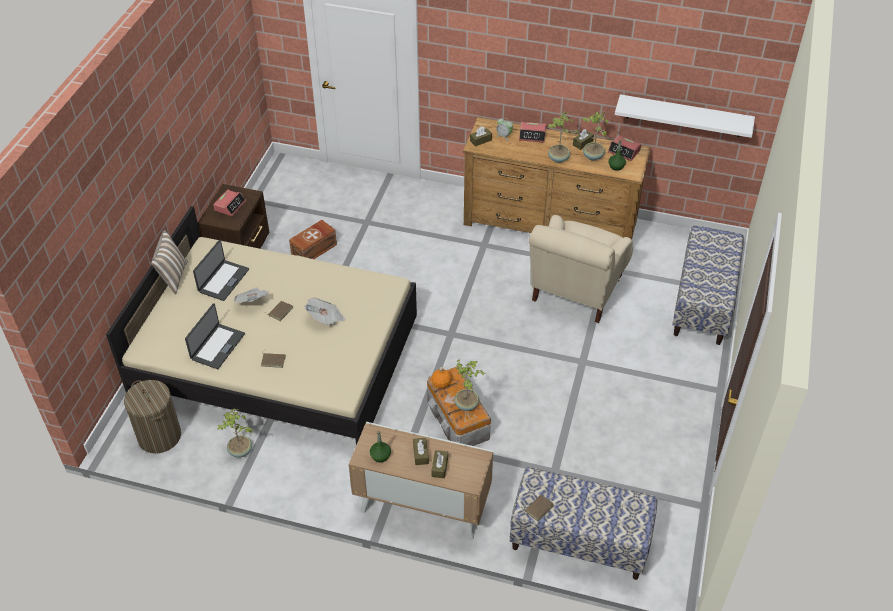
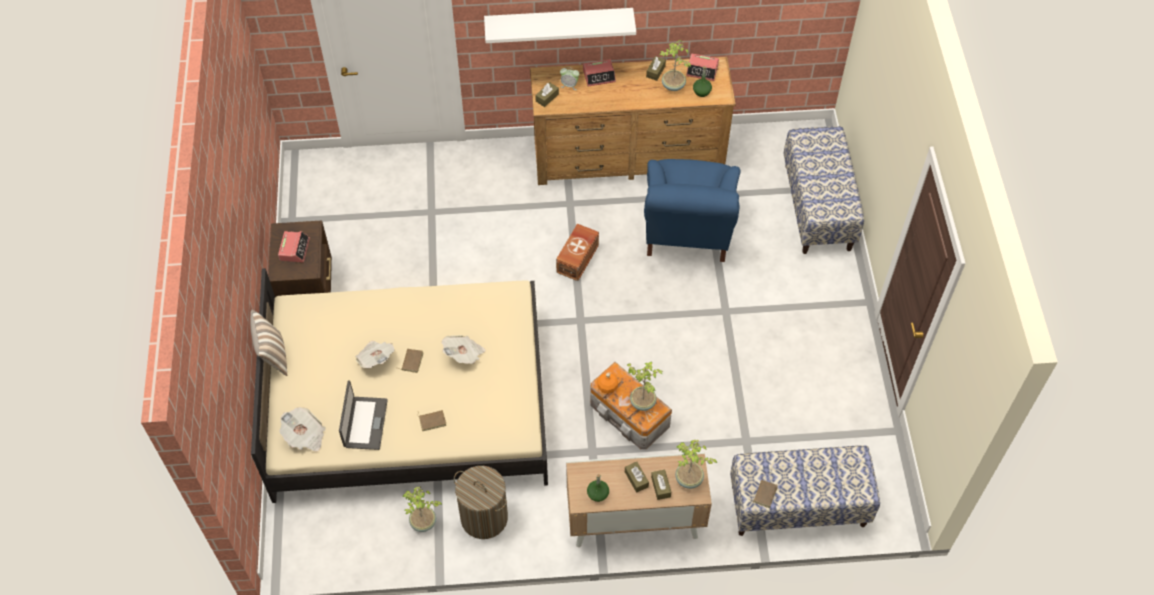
camera: 20 degrees left, 10 degrees up
(159, 436) = (329, 534): laundry basket -> laundry basket (484, 517)
(164, 342) = (305, 436): none -> newspaper
(223, 280) = (331, 343): laptop -> none
(315, 249) = (390, 262): brown storage box -> brown storage box (578, 258)
(558, 159) = (638, 99): potted plant -> potted plant (689, 480)
(576, 291) = (687, 231): beige armchair -> blue armchair
(684, 116) = (760, 20): white shelf -> white shelf (558, 22)

